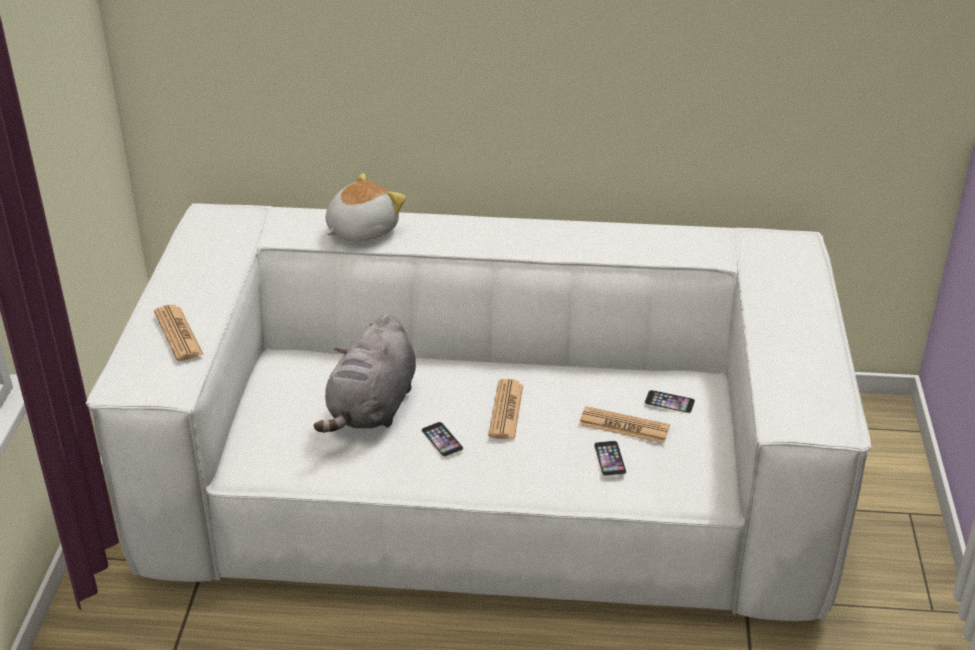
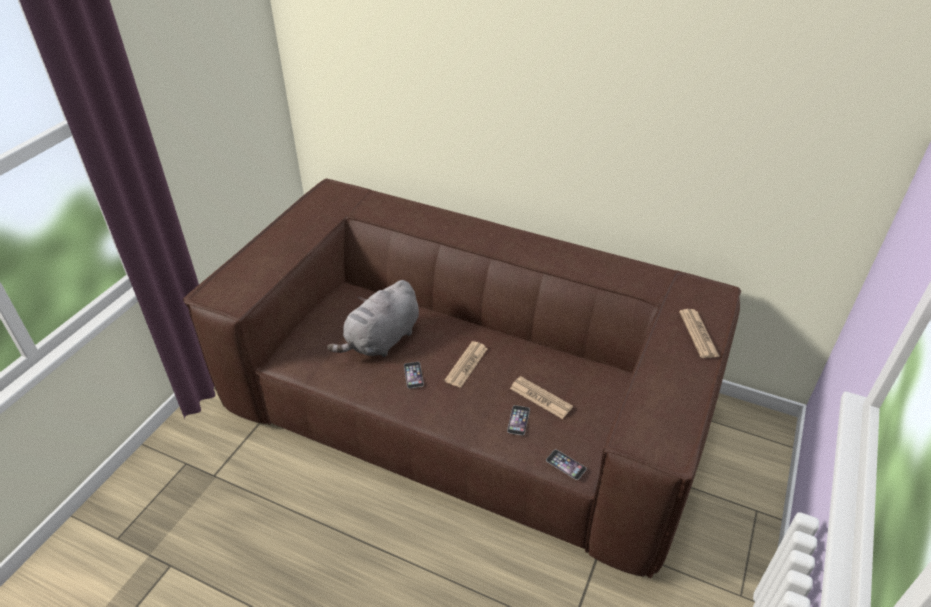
camera: 20 degrees right, 5 degrees up
(178, 333) = (263, 264): newspaper -> newspaper (698, 334)
(361, 230) = (416, 217): plush toy -> none
(488, 487) = (465, 406): white sofa -> brown sofa
(669, 401) = (582, 387): phone -> phone (566, 464)

